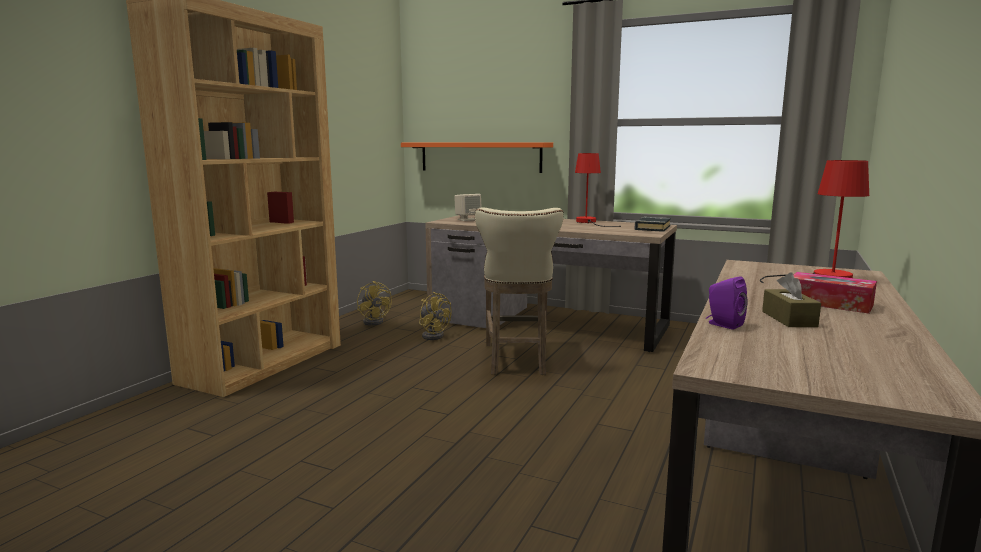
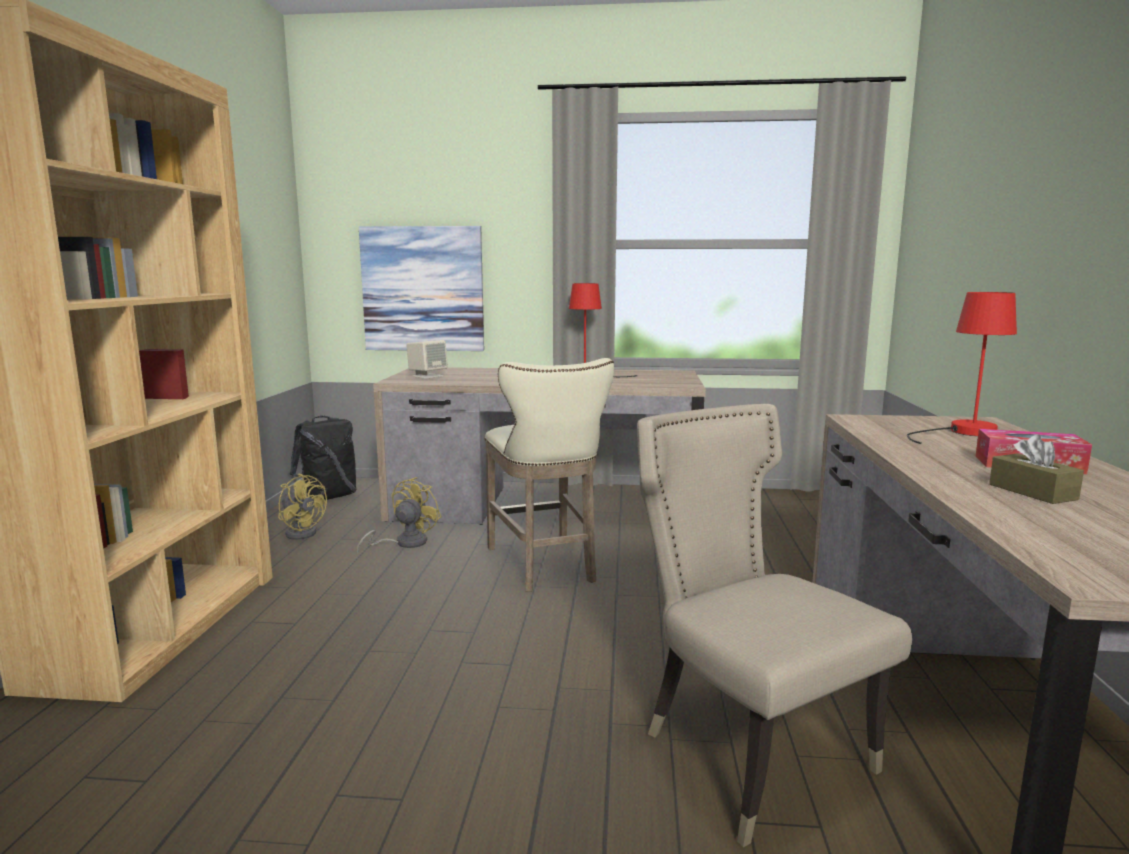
camera: 20 degrees left, 0 degrees up
(405, 302) = (328, 497): none -> black backpack
(433, 335) = (404, 543): yellow fan -> yellow fan turned 90 degrees counterclockwise
(480, 157) = (423, 289): orange shelf -> picture
(564, 489) = (747, 752): none -> beige chair
(652, 228) = (675, 376): black book -> none
(723, 324) = (985, 509): purple speaker -> none

